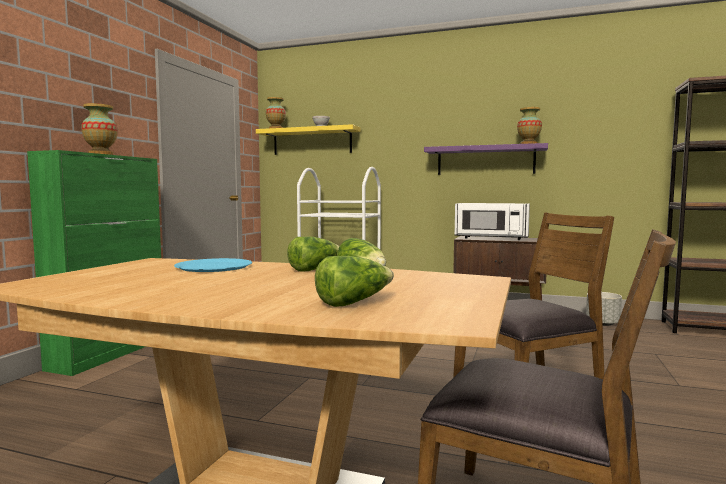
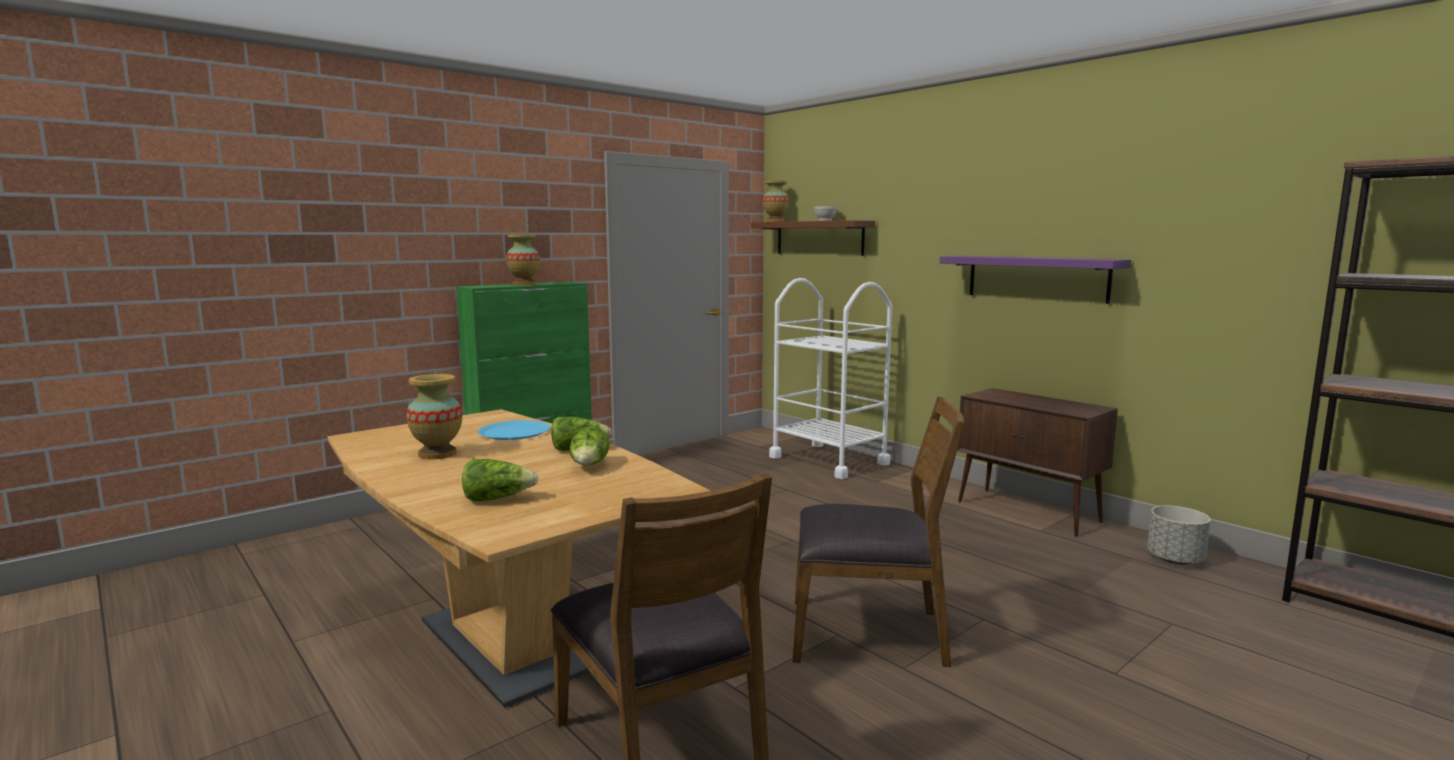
camera: 30 degrees right, 5 degrees up
(312, 141) = (819, 238): yellow shelf -> brown shelf
(491, 238) = (1020, 400): white microwave -> none
(528, 144) = (1093, 258): vase -> vase (437, 454)

